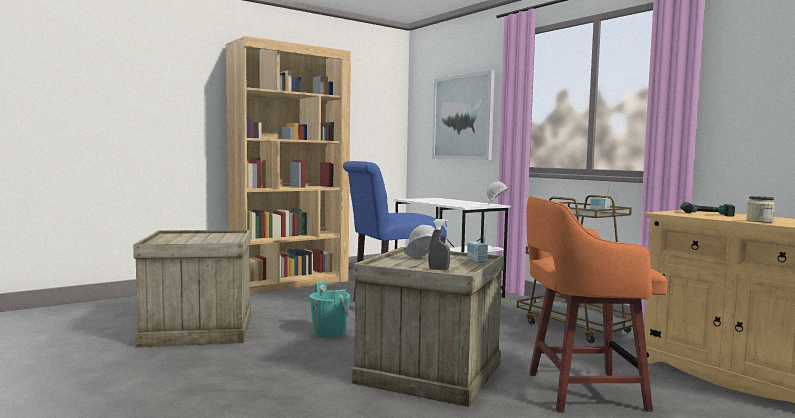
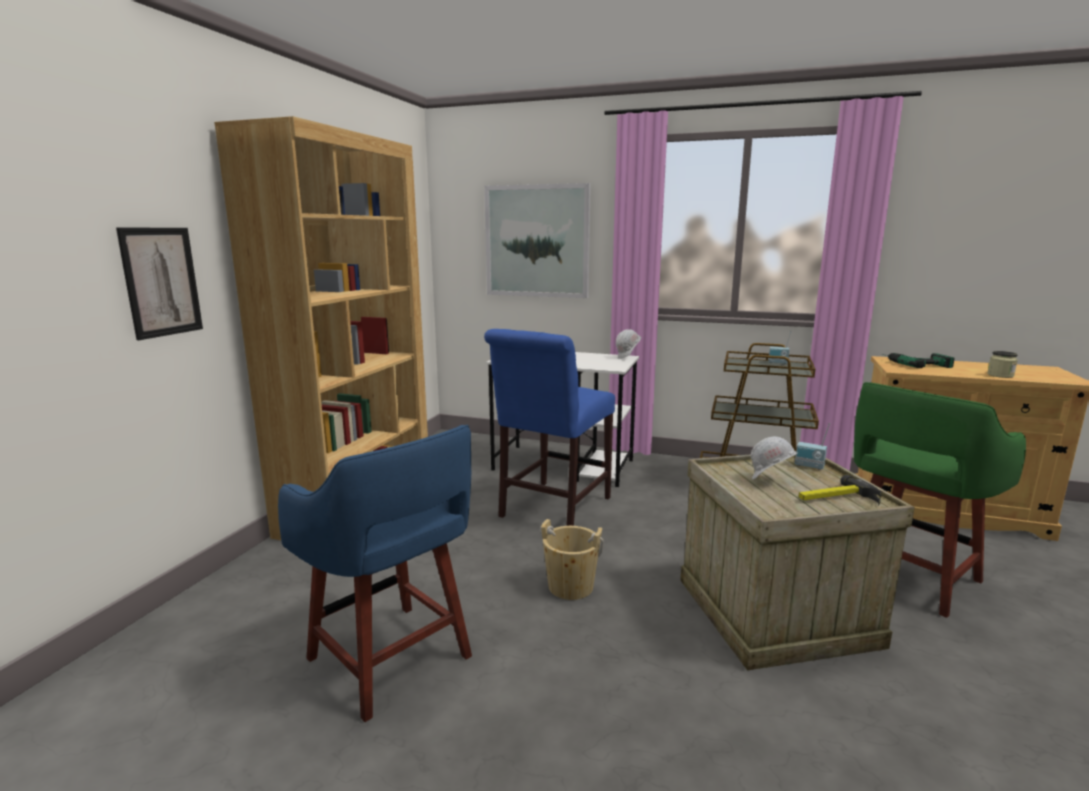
camera: 35 degrees left, 10 degrees up
(180, 122) = (161, 282): none -> picture
(197, 330) = (393, 660): crate -> blue stool
(329, 332) = (570, 587): turquoise bucket -> beige bucket
(438, 269) = (836, 499): grey spray bottle -> hammer
(581, 391) = (908, 578): orange stool -> green stool

